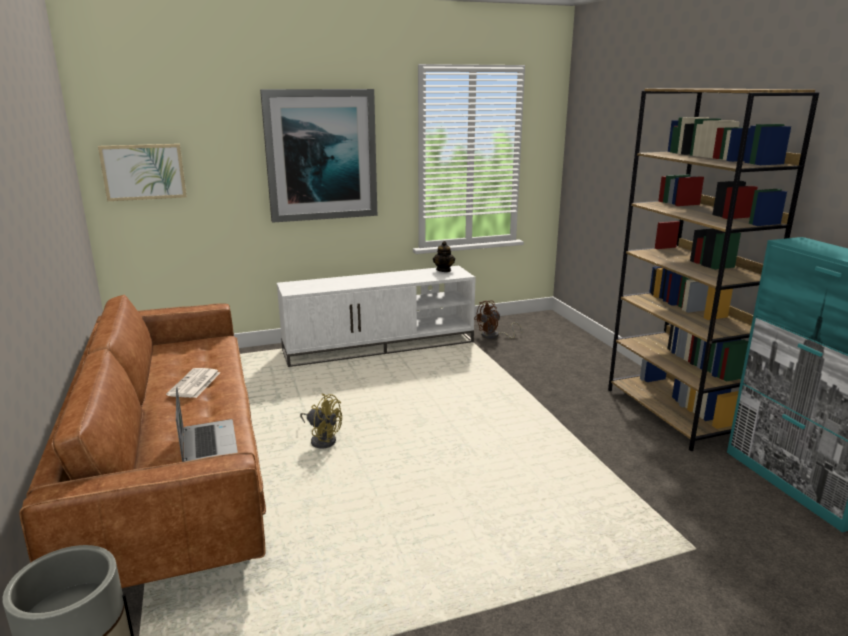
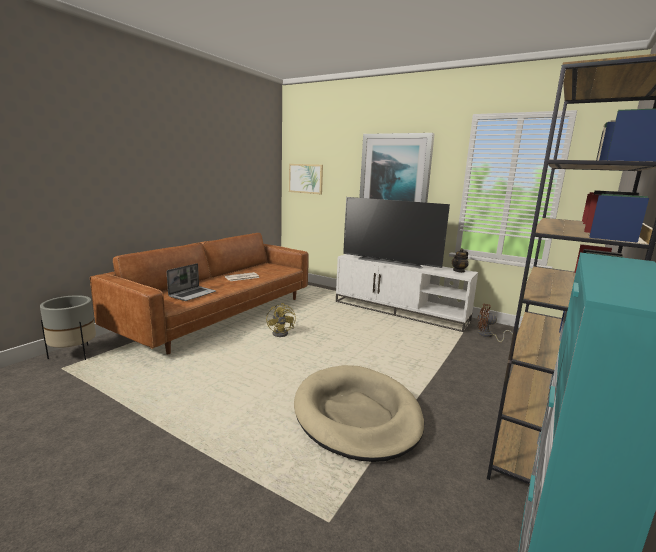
camera: 50 degrees right, 5 degrees down
(359, 282) = (391, 262): none -> television
(559, 468) = (357, 415): none -> beige dog bed

